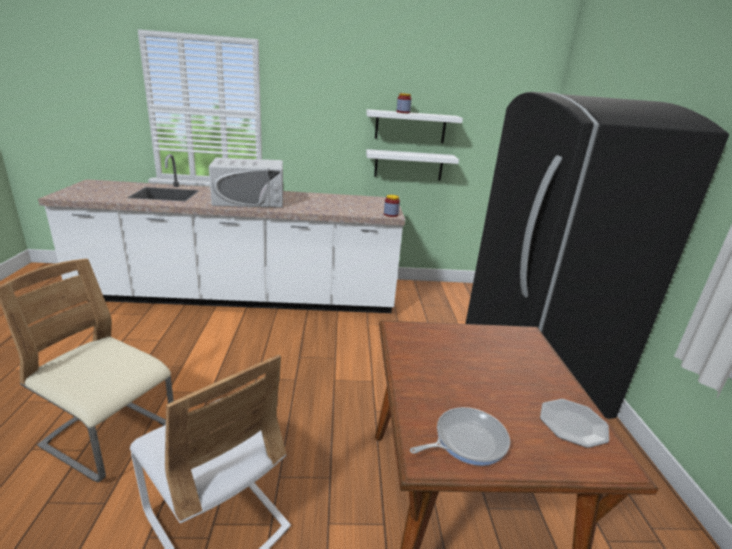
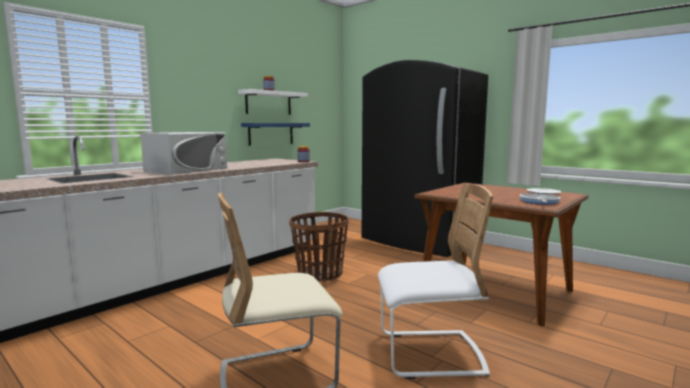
camera: 45 degrees left, 15 degrees down
(333, 353) = (319, 274): none -> basket
(408, 165) = (271, 133): white shelf -> blue shelf

